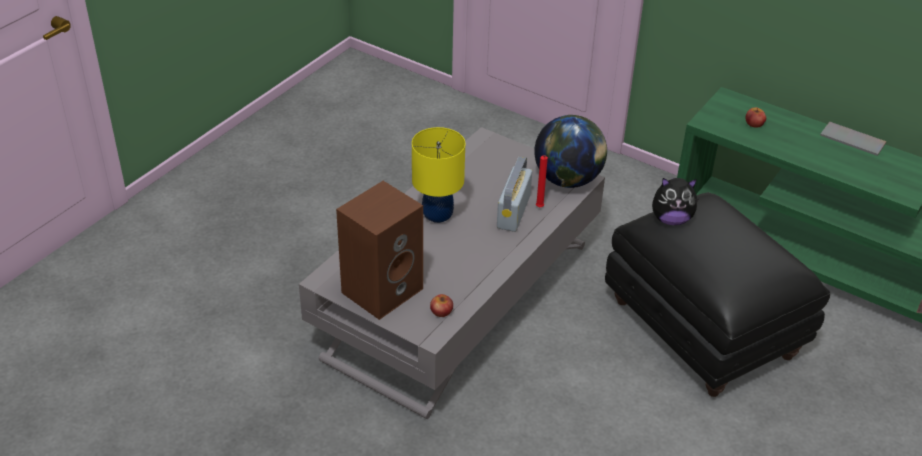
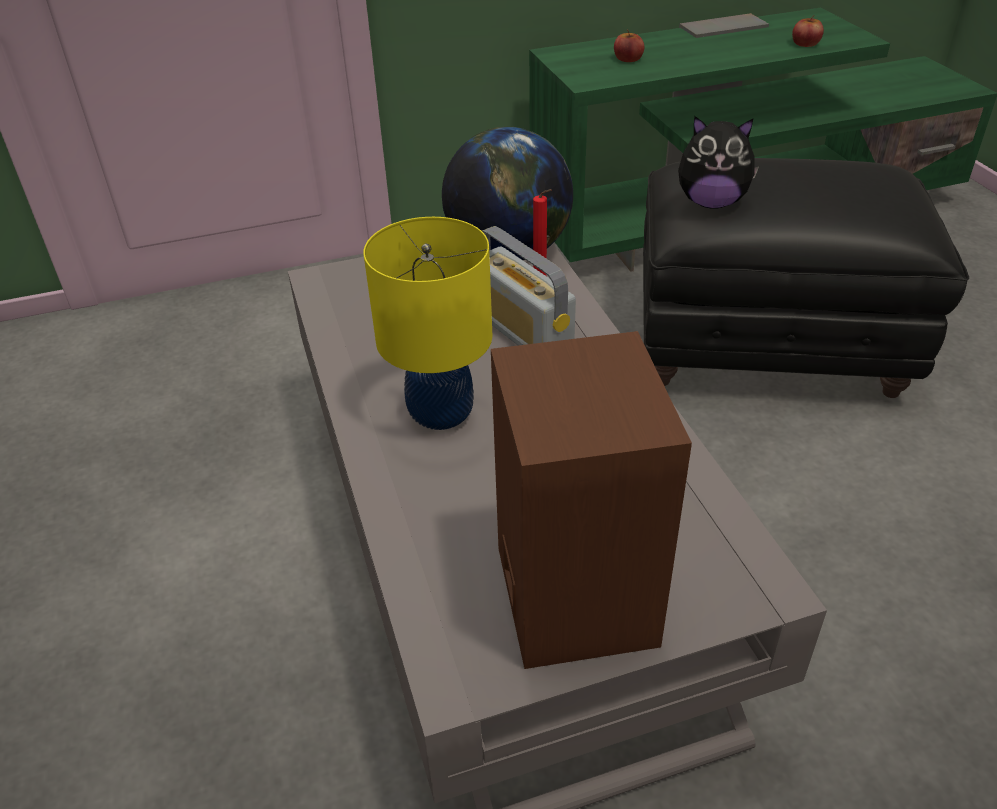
camera: 50 degrees left, 0 degrees up
(441, 311) = (705, 537): apple -> apple (805, 43)
(671, 219) = (711, 203): plush toy -> plush toy turned 60 degrees clockwise

